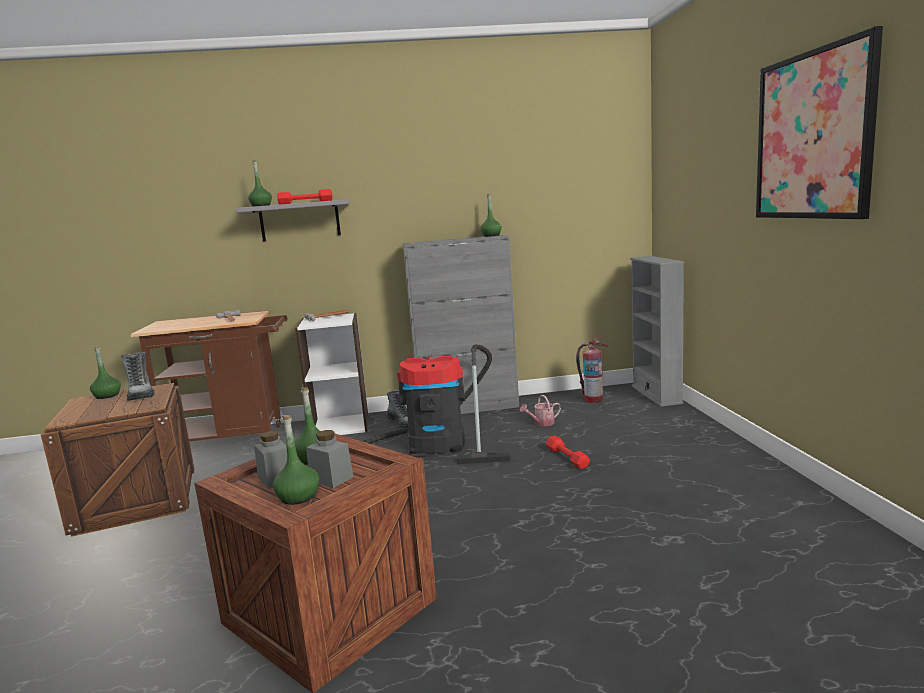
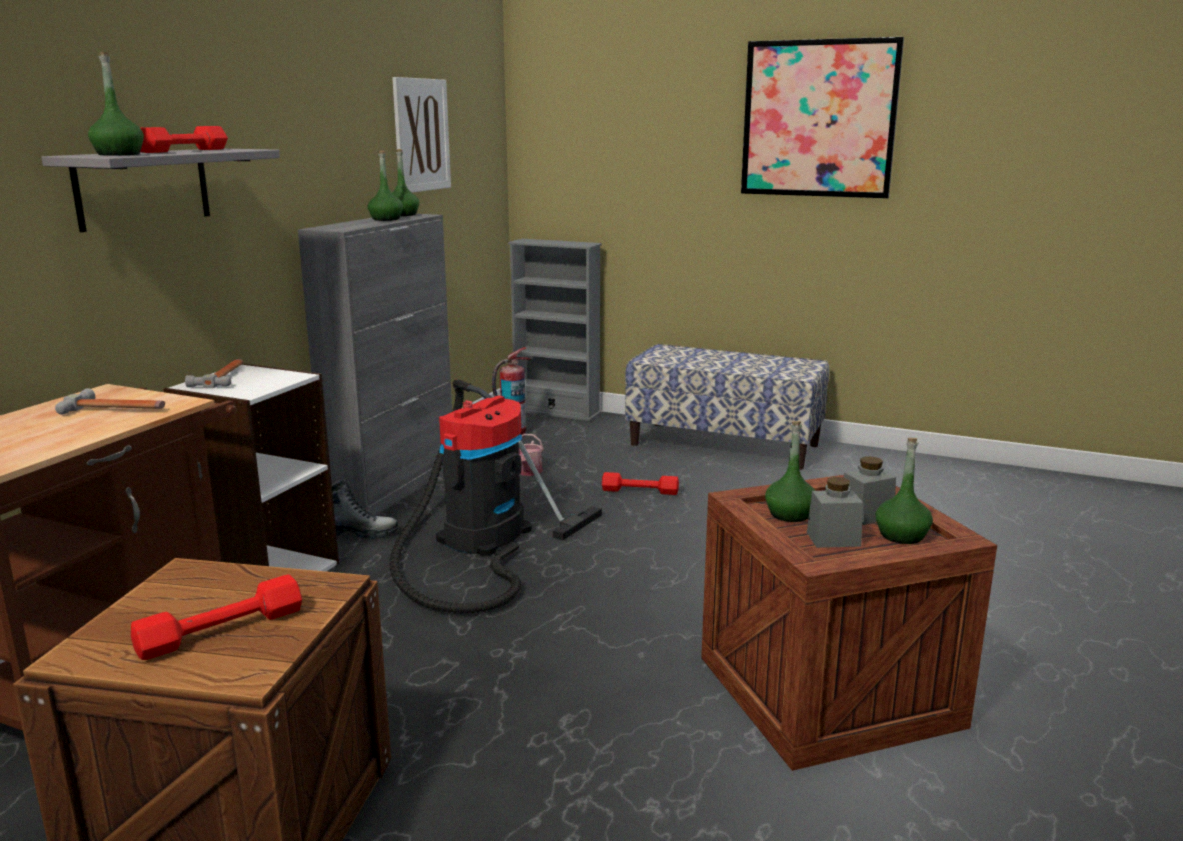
camera: 60 degrees left, 5 degrees up
(103, 407) = (221, 631): none -> red dumbbell
(107, 396) = (120, 625): green bottle -> green bottle (386, 219)
(141, 394) = (204, 590): boot -> none
(534, 183) = (421, 135): none -> picture
(711, 453) = (724, 445): none -> bench

